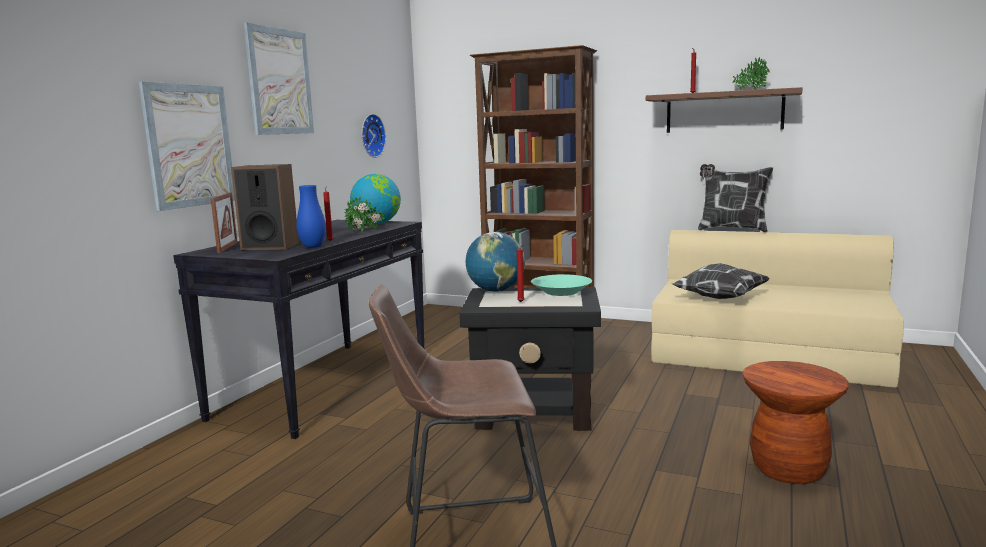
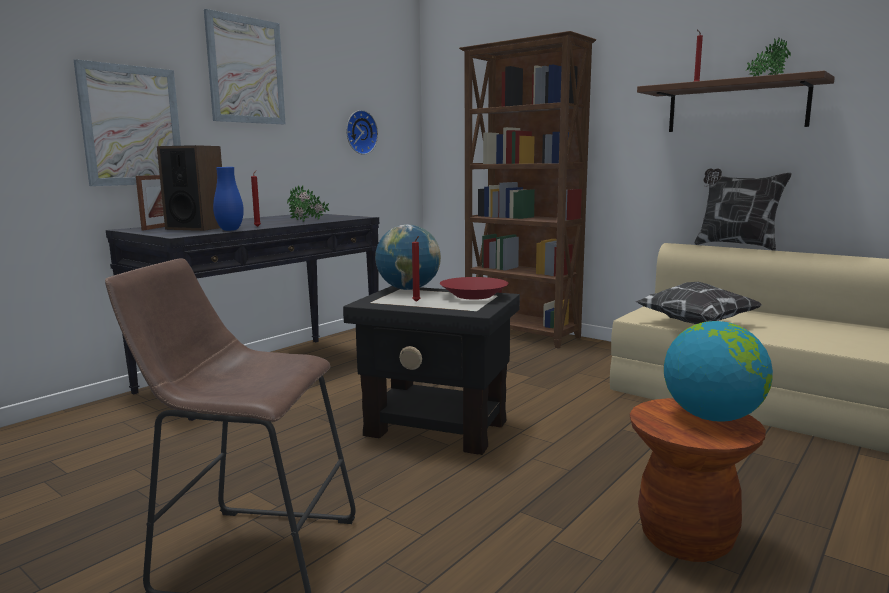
camera: 15 degrees right, 0 degrees up
(377, 223) = (335, 216): globe -> globe (712, 417)
(561, 292) = (473, 295): turquoise bowl -> red bowl

